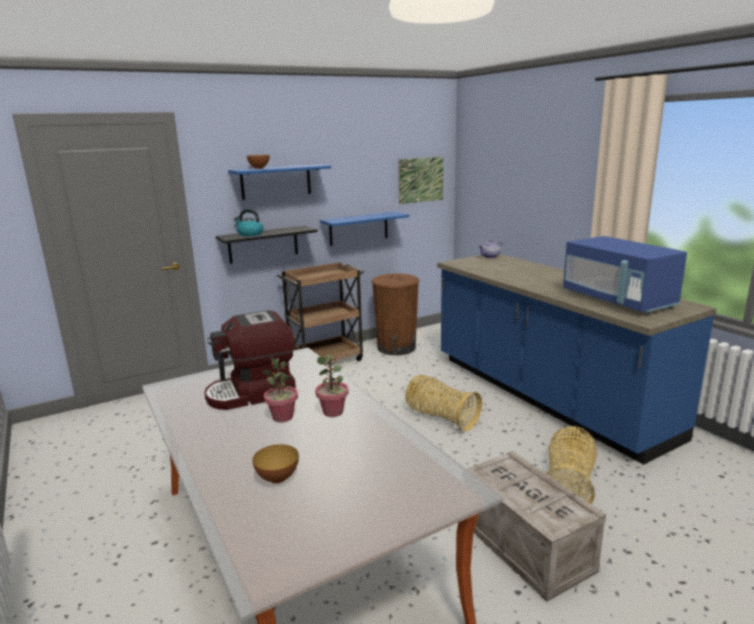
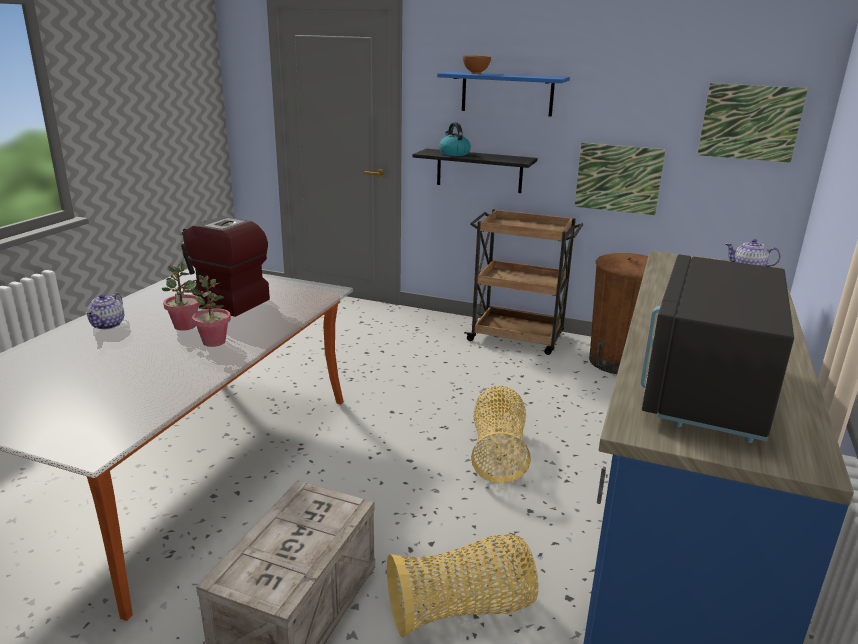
camera: 50 degrees right, 5 degrees up
(223, 450) = (108, 325): none -> teapot
(277, 478) = (72, 359): bowl -> none
(358, 228) = (618, 178): blue shelf -> picture
(617, 300) = (705, 390): blue microwave -> black microwave

